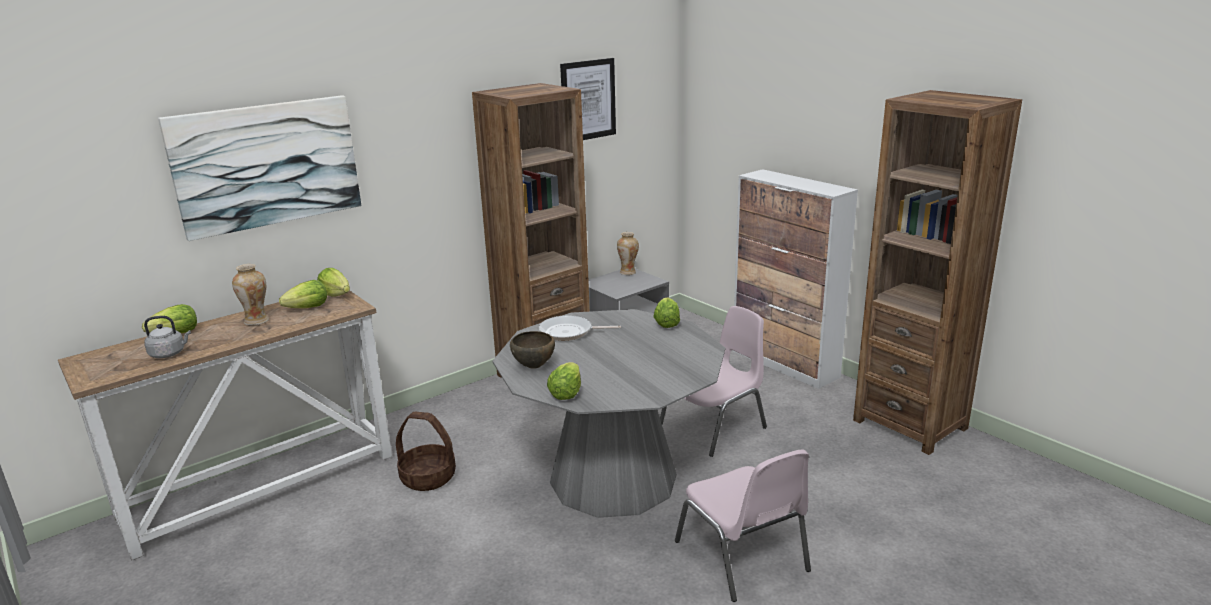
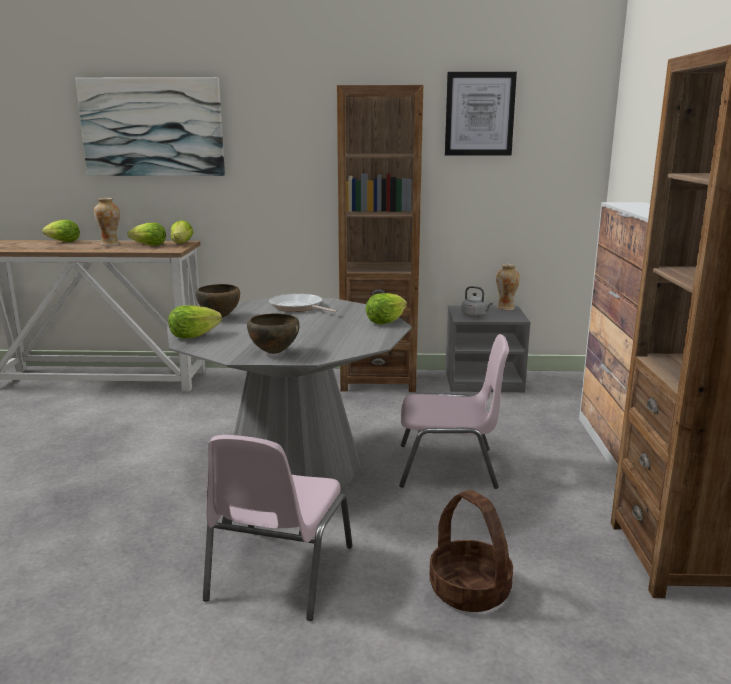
camera: 40 degrees right, 5 degrees down
(169, 353) = (35, 247): grey kettle -> grey kettle (475, 316)
(427, 477) = (184, 411): basket -> basket (469, 590)
(664, 383) = (273, 352): none -> brown bowl

